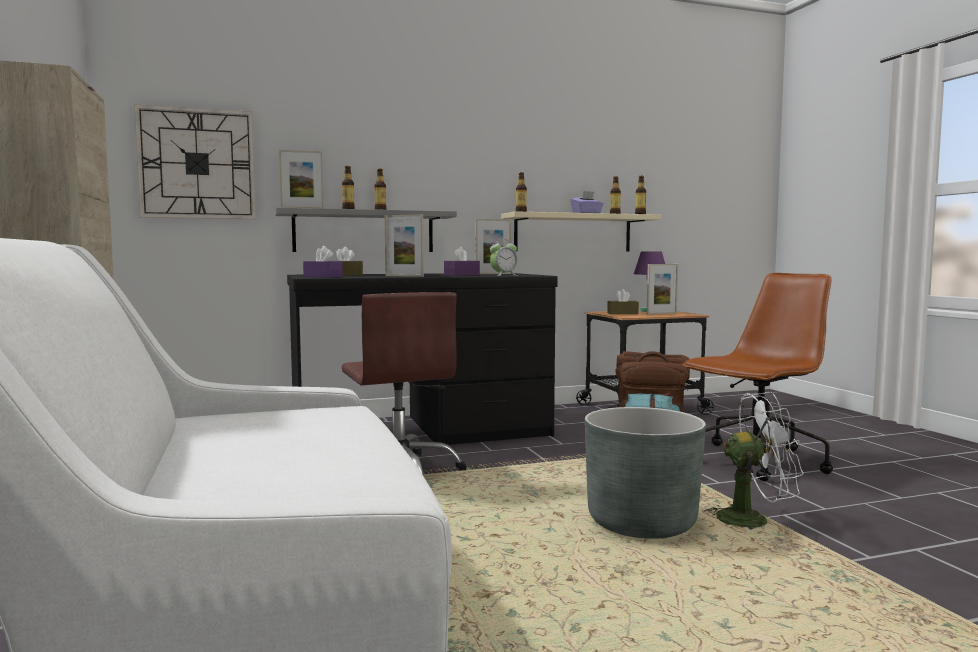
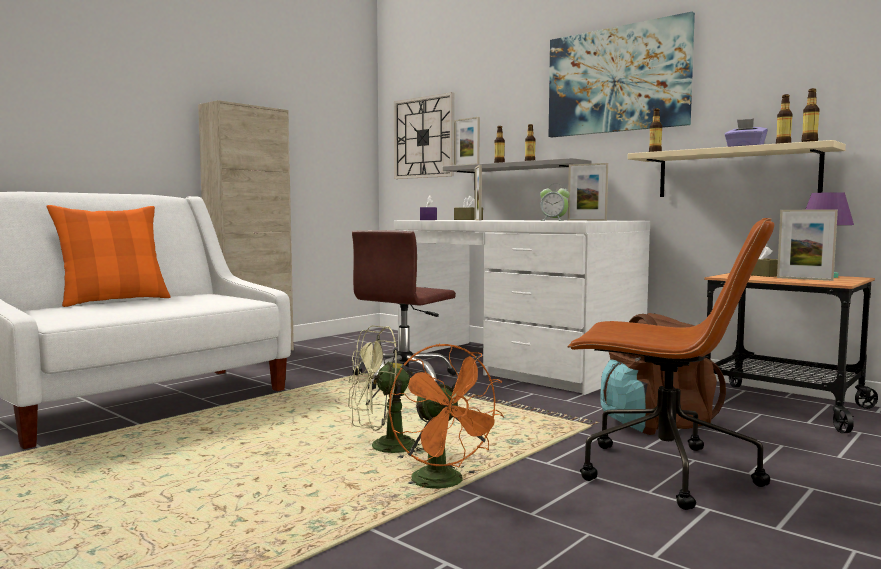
camera: 60 degrees right, 0 degrees up
(175, 460) = (114, 301): none -> orange pillow
(420, 431) = (515, 365): black desk -> white desk
(462, 275) = (530, 220): purple tissue box -> none
(470, 138) = (617, 80): none -> picture
(641, 522) = (384, 448): grey planter -> green fan
(752, 519) = (445, 484): white fan -> orange fan

